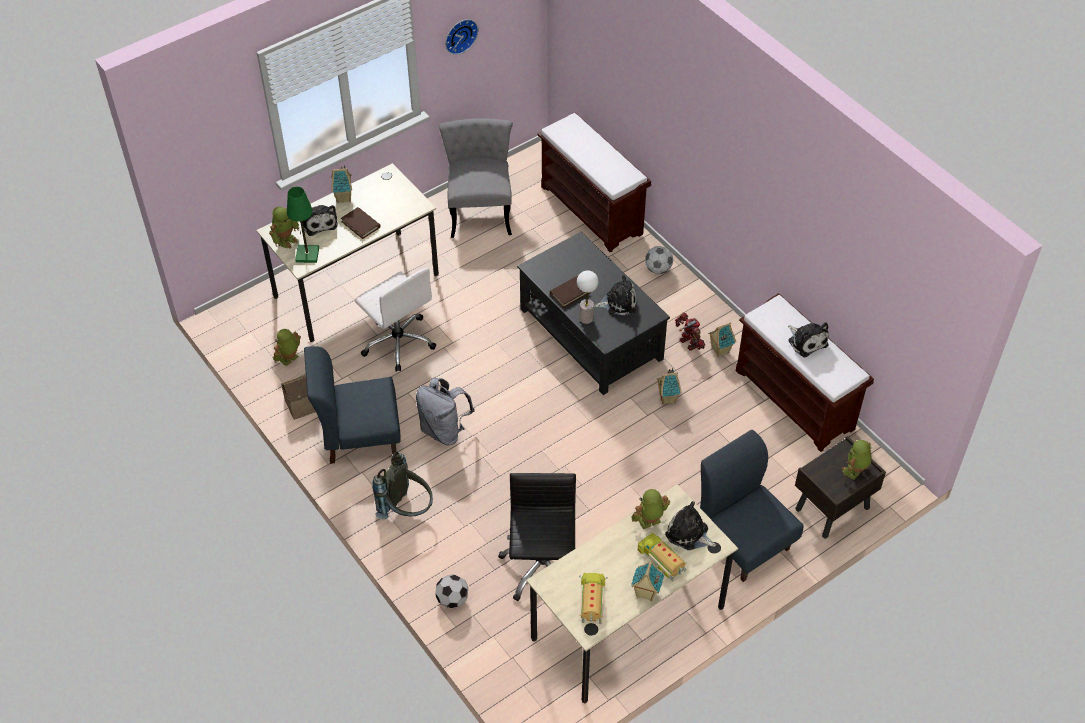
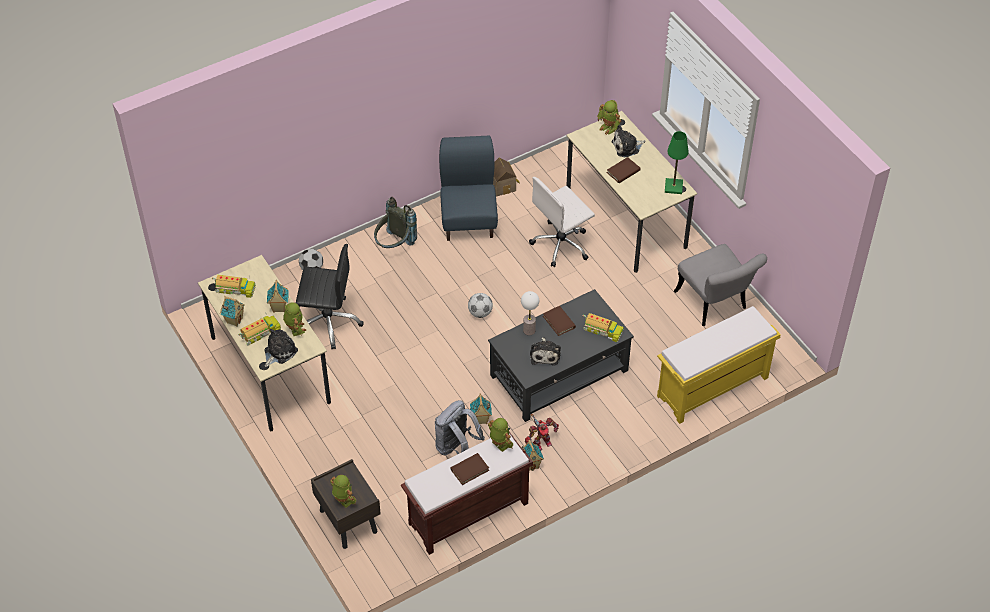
camera: 95 degrees right, 0 degrees up
(289, 359) = (549, 178): toy robot -> toy robot (499, 444)
(307, 255) = (591, 140): green table lamp -> green table lamp (673, 187)
(344, 198) = (655, 162): toy house -> toy house (279, 308)
(444, 430) = (466, 270): grey backpack -> grey backpack (456, 447)
(459, 35) = (778, 184): wall clock -> none
(480, 209) = (715, 304): grey chair -> grey chair turned 60 degrees clockwise
(577, 256) = (602, 331): none -> toy truck
(592, 210) = (712, 388): brown bench -> yellow bench
(658, 269) = (633, 430): football -> football (480, 313)
(743, 540) = (329, 453): blue chair -> none
(806, 341) = (469, 470): plush toy -> brown book

